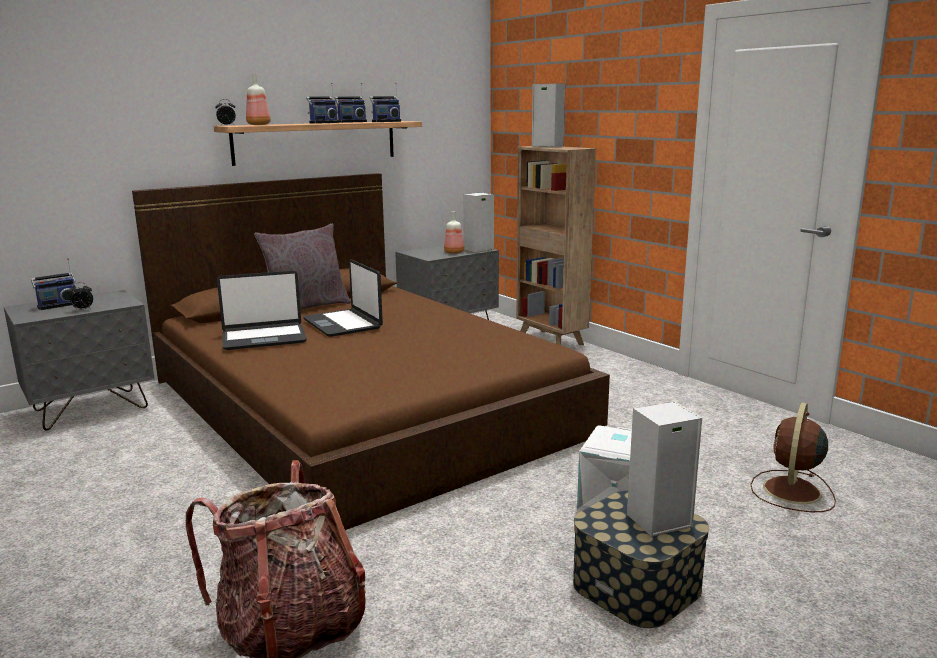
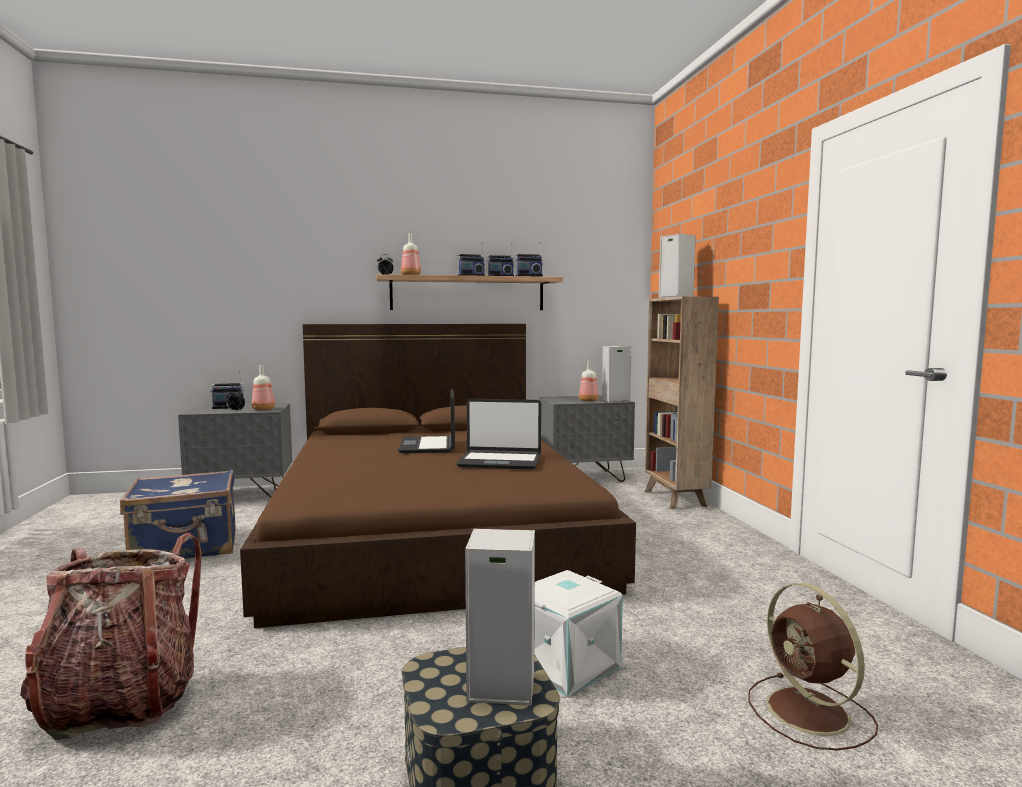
camera: 25 degrees right, 10 degrees down
(115, 303) = (264, 409): none -> bottle
(119, 481) = (186, 548): none -> blue suitcase
(264, 338) = (351, 448): laptop -> laptop (500, 461)
(306, 307) = (424, 433): grey pillow -> none
(791, 491) = (810, 713): brown fan -> brown fan turned 75 degrees counterclockwise

